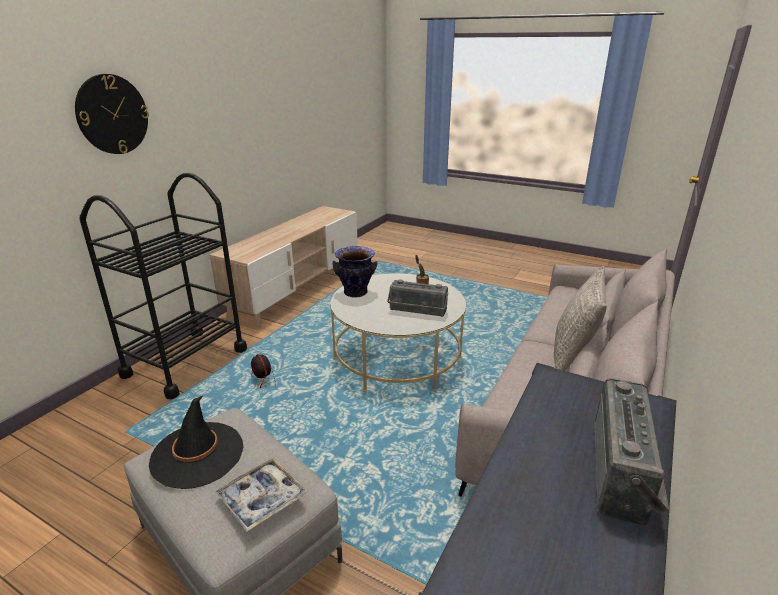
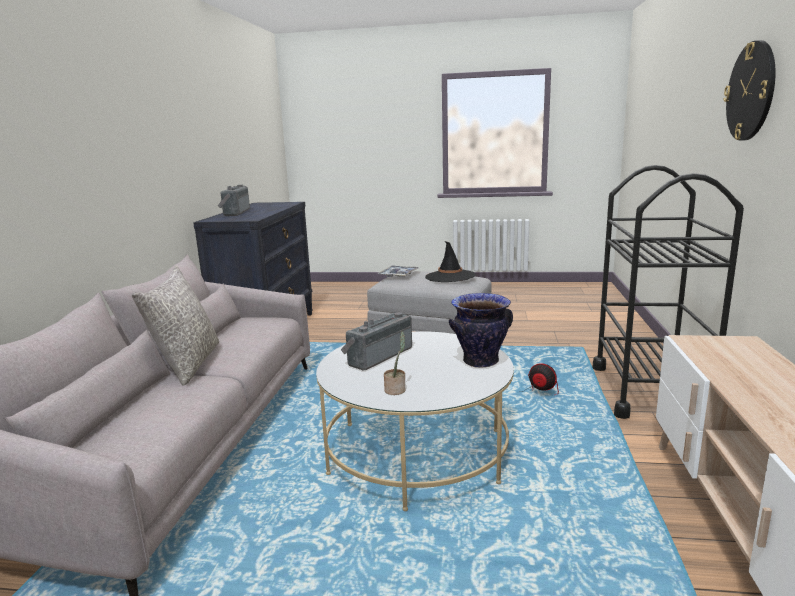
camera: 160 degrees right, 10 degrees down
(417, 311) = (378, 356): radio -> radio turned 45 degrees counterclockwise

